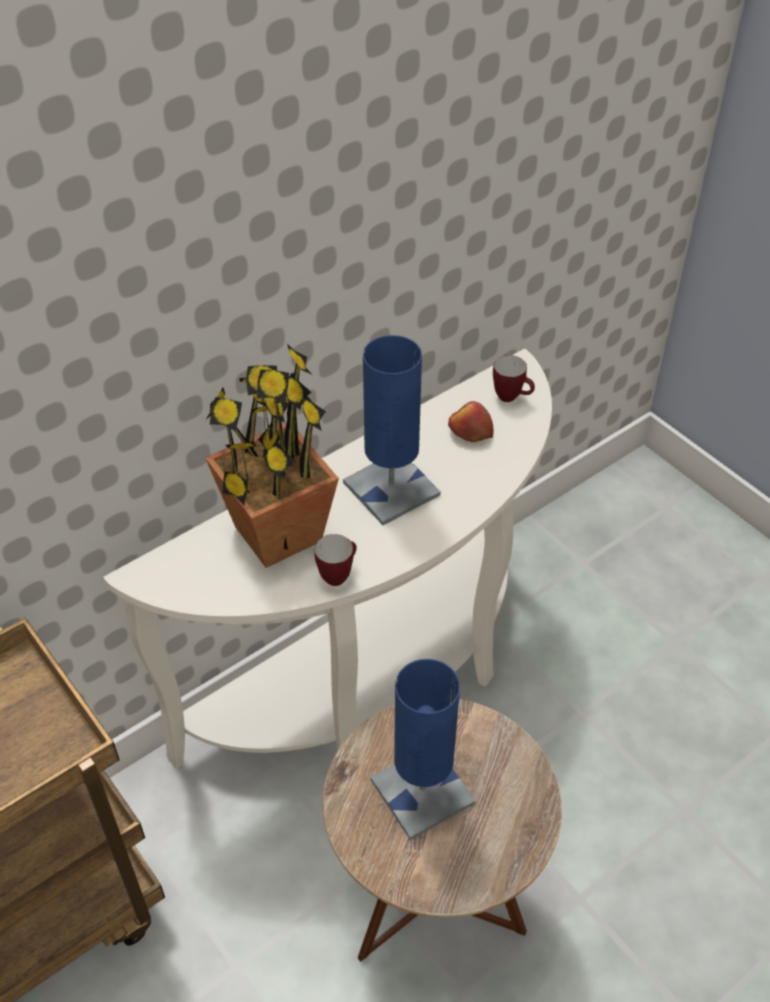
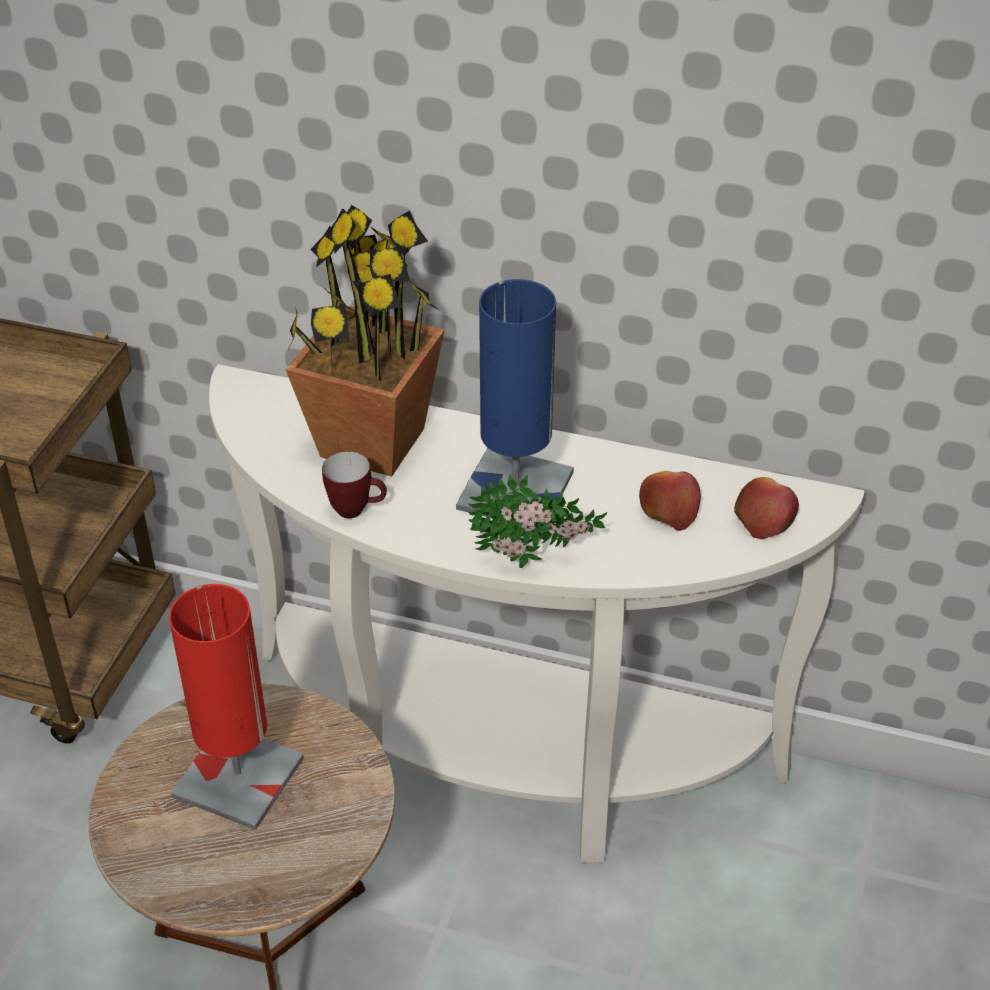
camera: 55 degrees right, 5 degrees down
(422, 791) = (238, 777): blue table lamp -> red table lamp
(463, 513) = (535, 561): none -> potted plant
(511, 397) = (764, 517): mug -> apple

